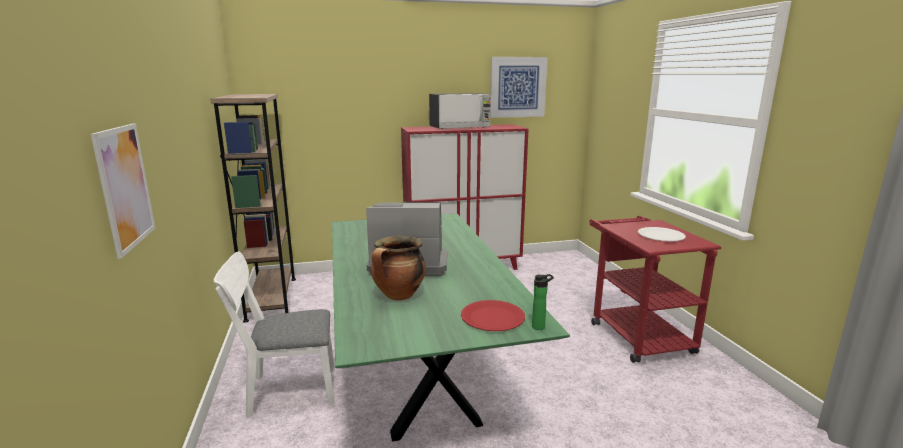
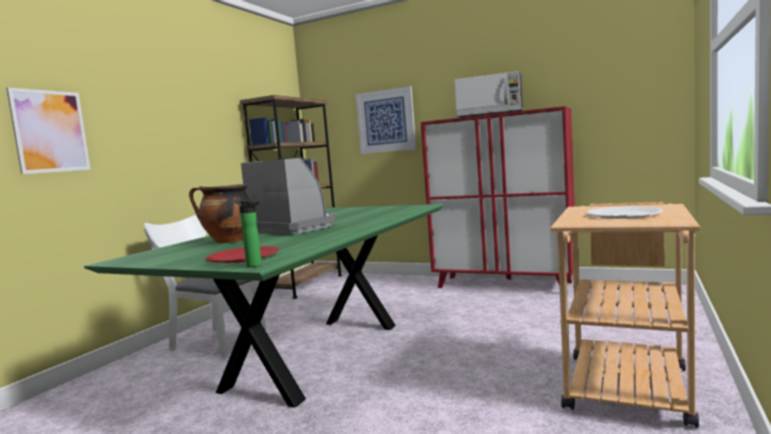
camera: 40 degrees right, 10 degrees down
(517, 87) = (575, 62): picture -> picture (386, 121)
(635, 333) = (626, 381): red cart -> beige cart

